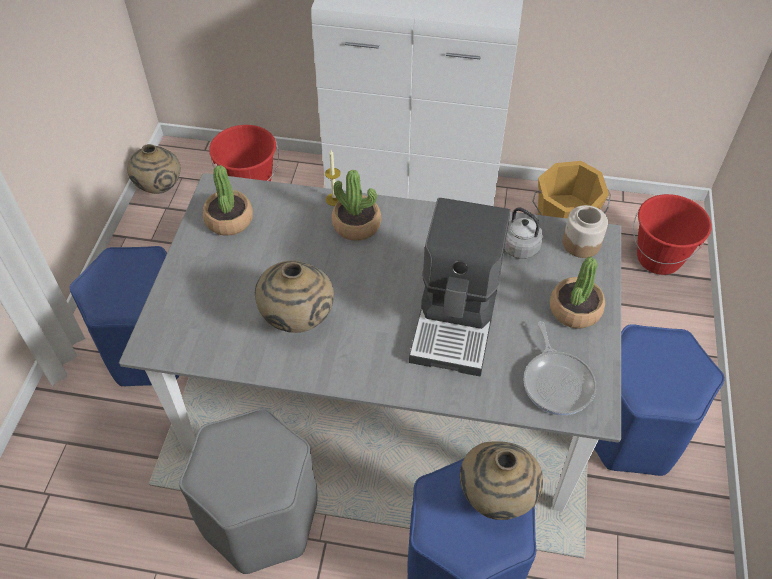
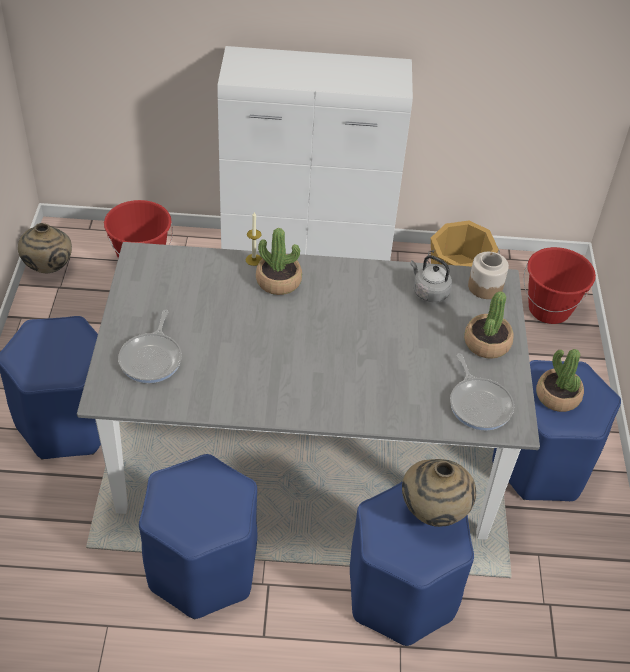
camera: 10 degrees left, 5 degrees down
(208, 304) = (152, 358): none -> frying pan
(229, 220) = (157, 283): potted plant -> potted plant (557, 396)
(260, 518) = (202, 569): grey stool -> blue stool
(297, 320) = (238, 367): beige vase -> none
(457, 319) = (383, 357): coffee machine -> none

